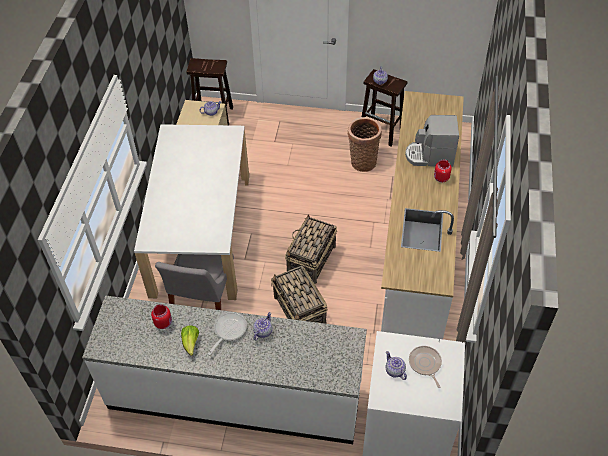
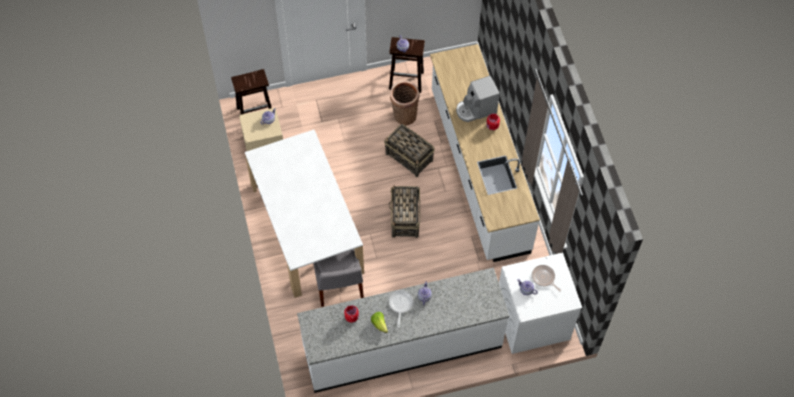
camera: 25 degrees left, 10 degrees up
(300, 311) = (417, 264): basket -> basket (409, 157)

